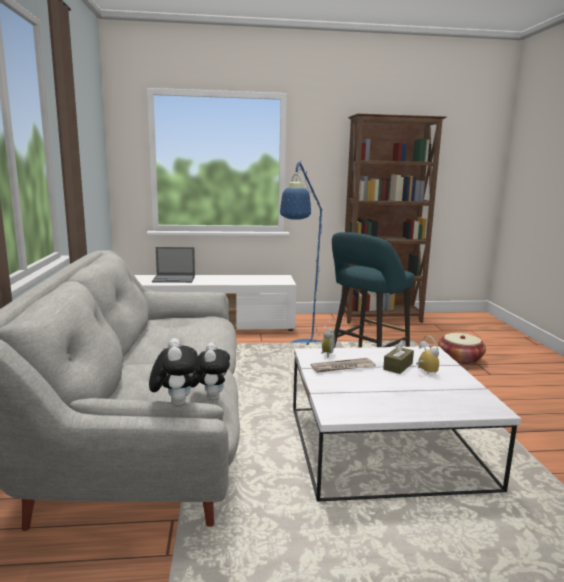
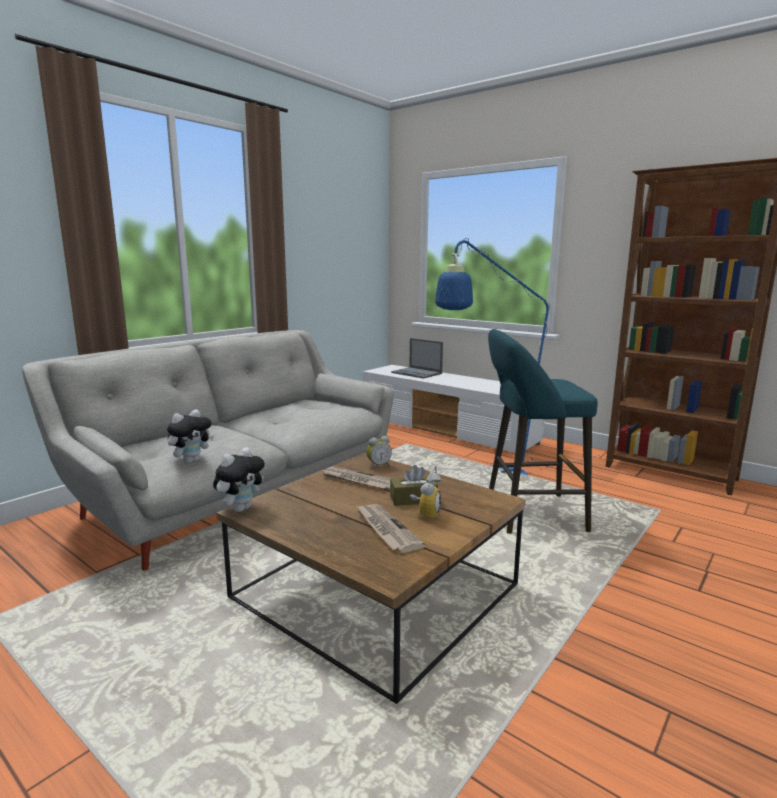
camera: 45 degrees right, 0 degrees up
(175, 403) = (111, 446): plush toy -> plush toy (241, 508)
(383, 445) = (375, 589): white coffee table -> brown coffee table
(432, 388) = (386, 529): none -> newspaper
(460, 359) = (688, 554): basket -> none

